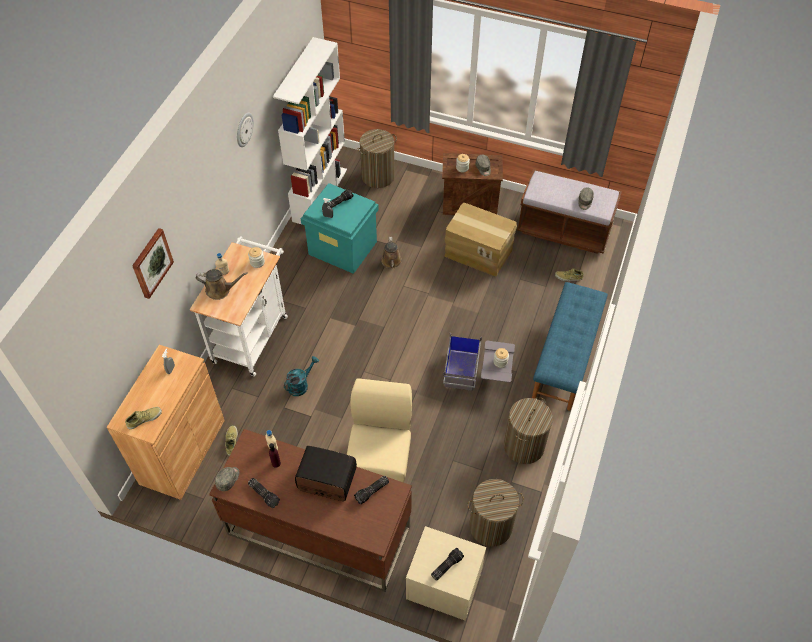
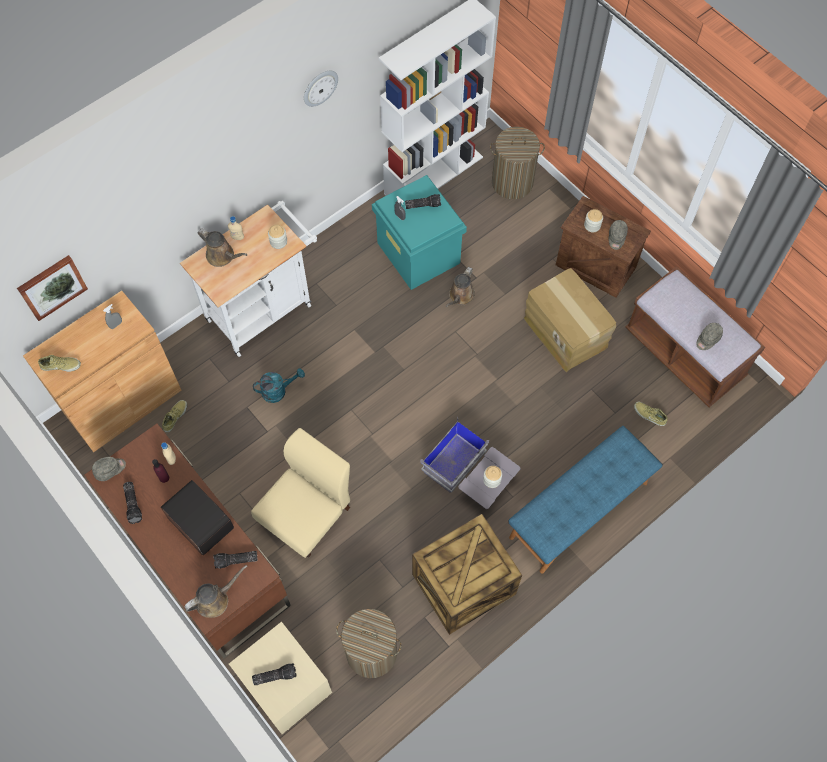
camera: 30 degrees right, 10 degrees up
(151, 263) = (128, 208): picture -> picture (51, 286)
(375, 527) = (215, 599): none -> brown watering can
(524, 446) = (464, 585): laundry basket -> crate

